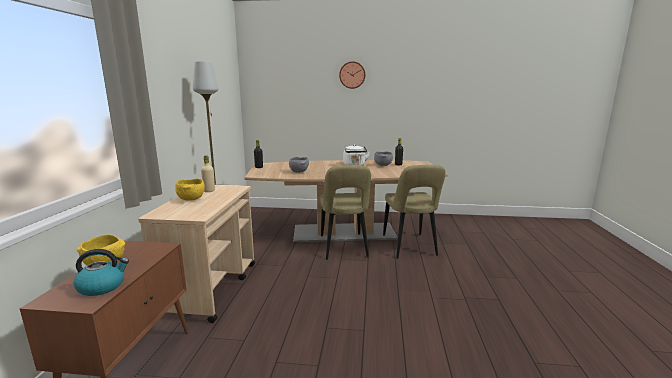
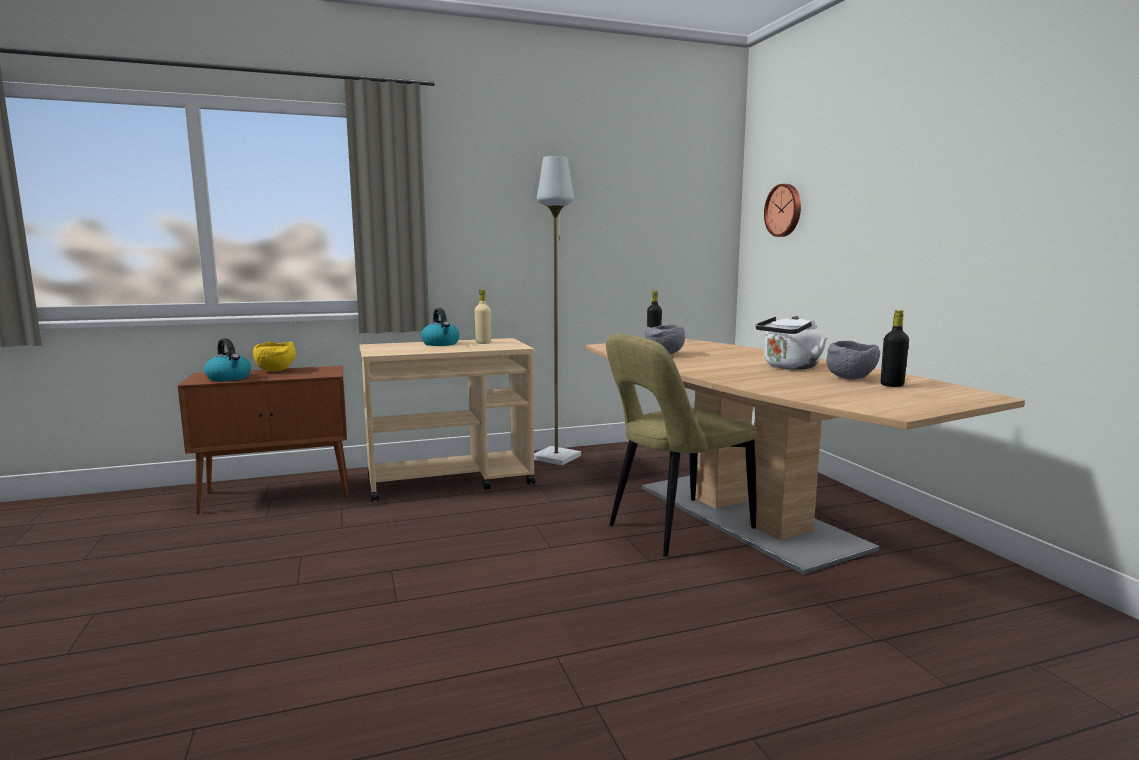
camera: 65 degrees right, 5 degrees down
(191, 199) = (441, 344): yellow bowl -> kettle
(352, 75) = (908, 154): wall clock -> wall clock (784, 210)
(410, 247) = (781, 596): beige chair -> none

